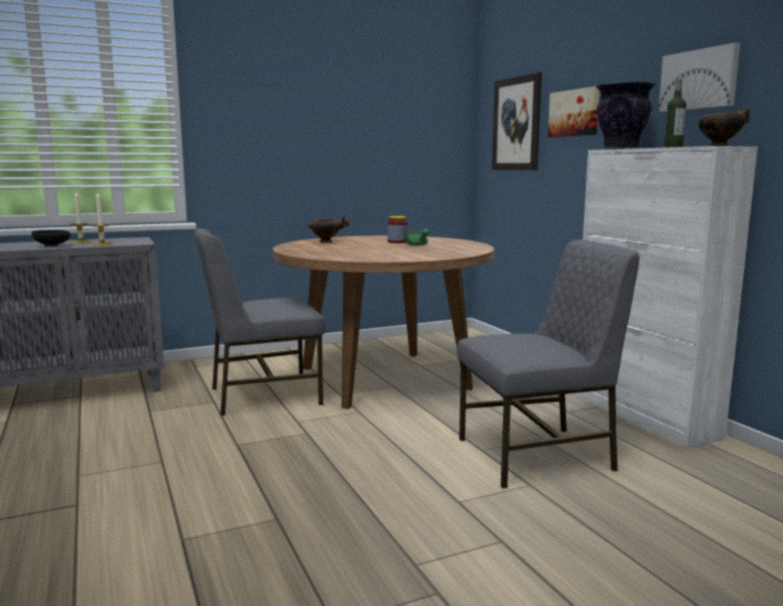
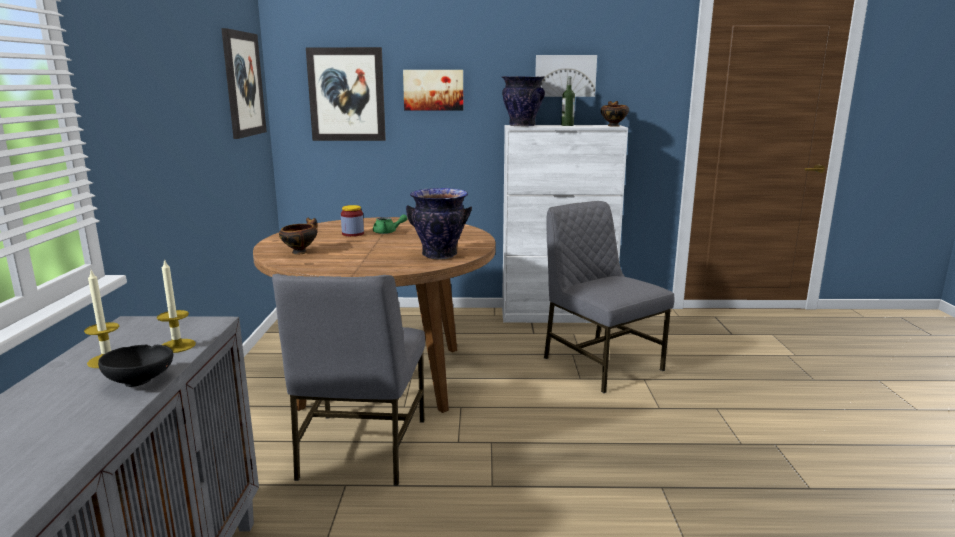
camera: 65 degrees left, 5 degrees up
(361, 256) = (439, 255): none -> vase
(423, 116) = (243, 84): none -> picture
(538, 455) = (600, 363): grey chair -> grey chair turned 45 degrees counterclockwise

